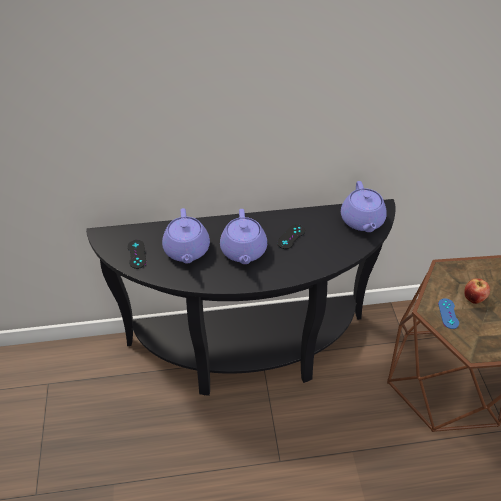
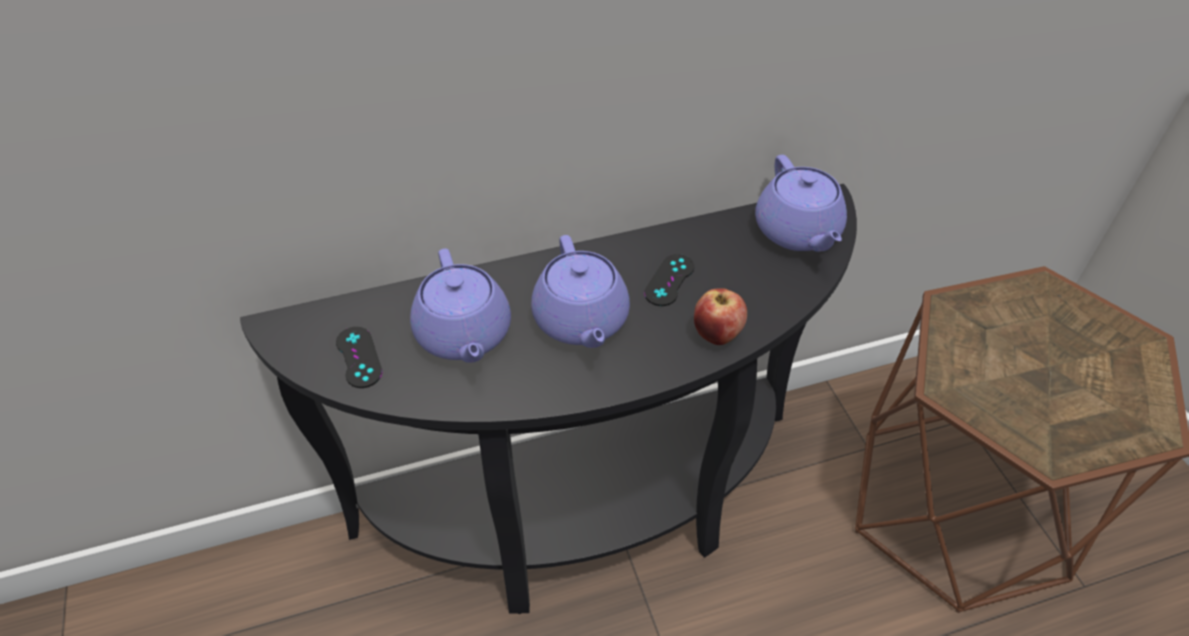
camera: 10 degrees left, 0 degrees up
(448, 313) = (983, 389): blue game controller -> none
(473, 298) = (1018, 354): apple -> apple (717, 334)

